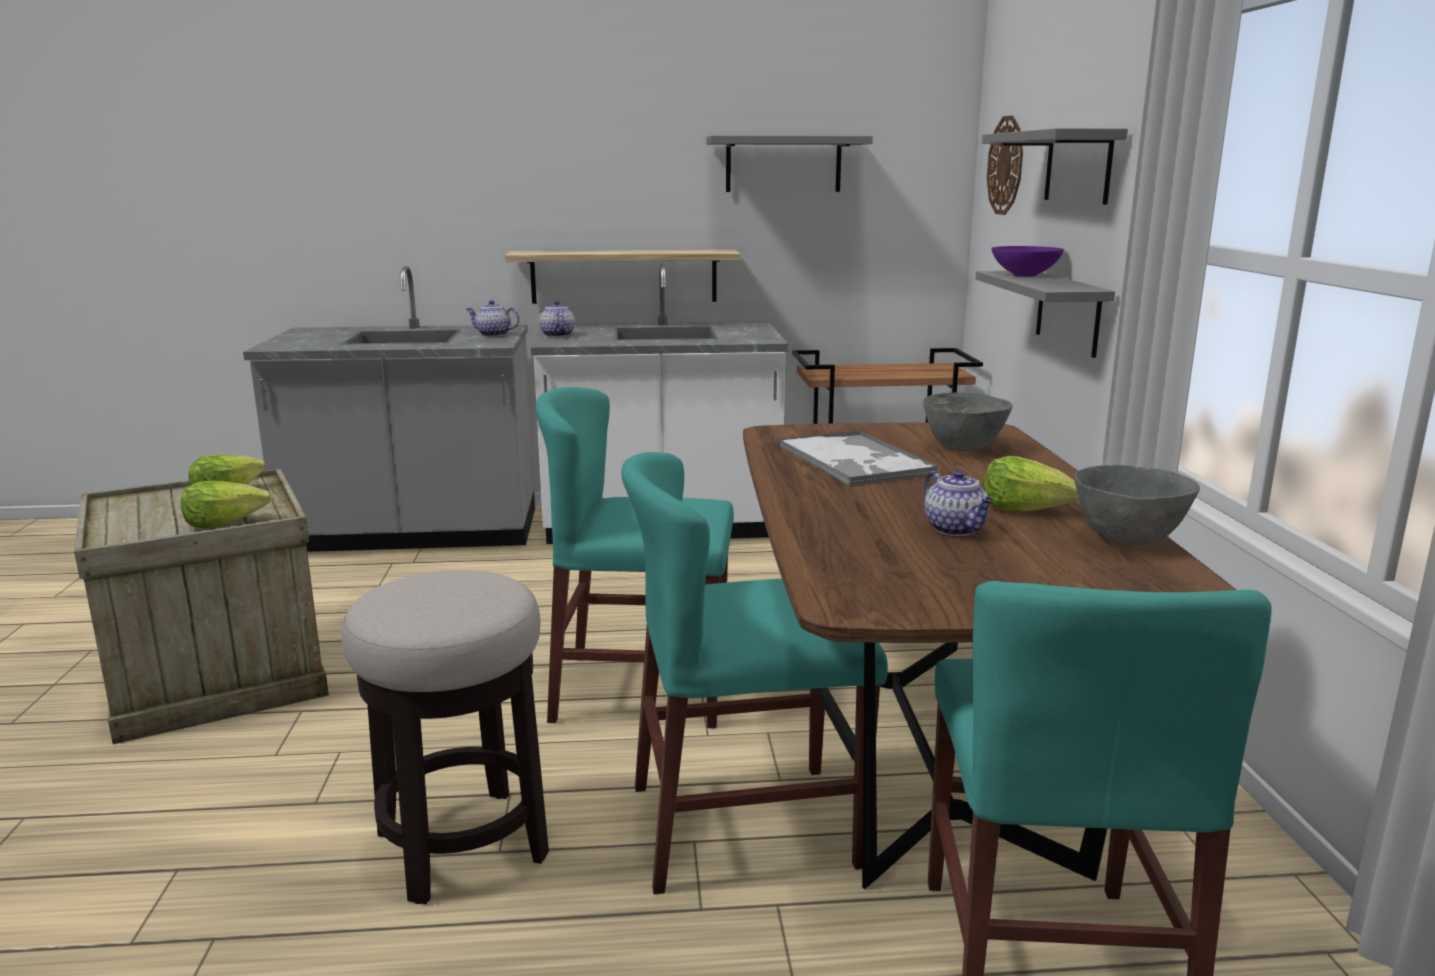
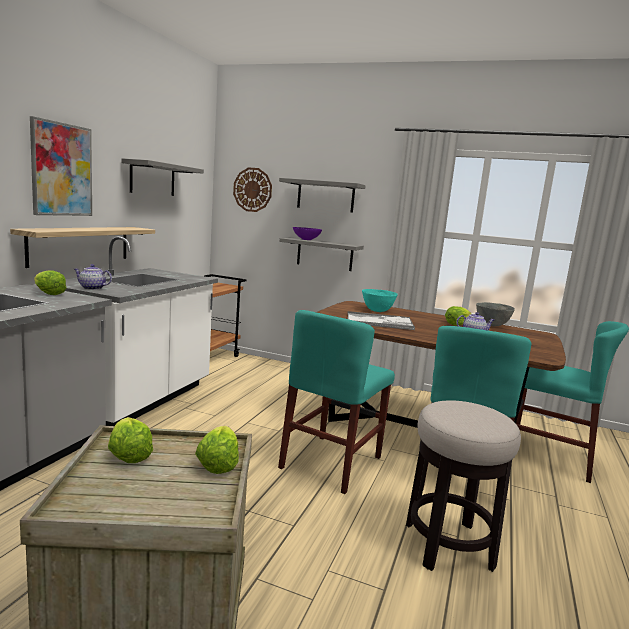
camera: 65 degrees left, 5 degrees down
(492, 334) = (48, 293): teapot -> lettuce
(590, 167) = (62, 170): none -> picture
(963, 448) = (377, 311): grey bowl -> turquoise bowl

